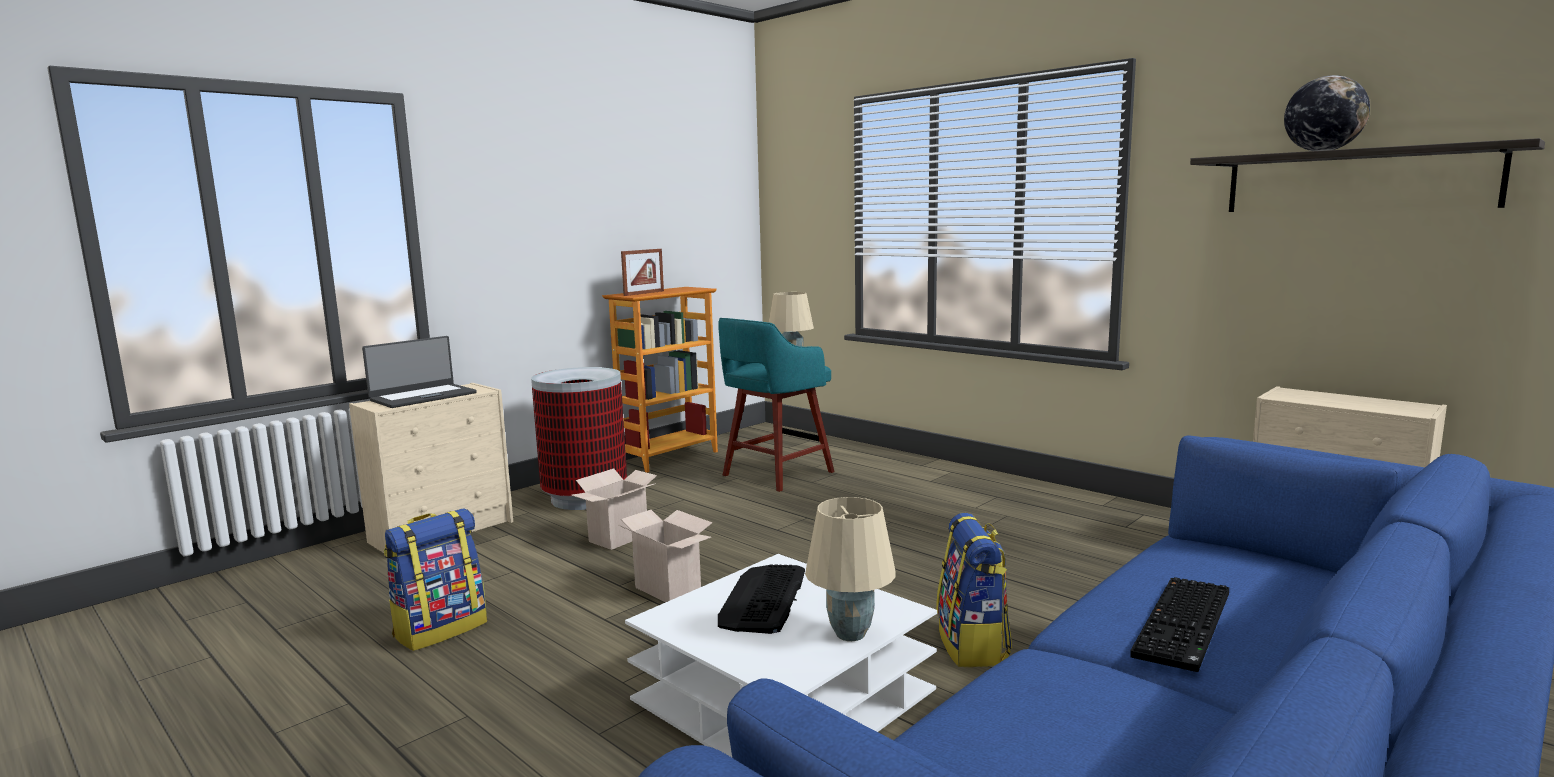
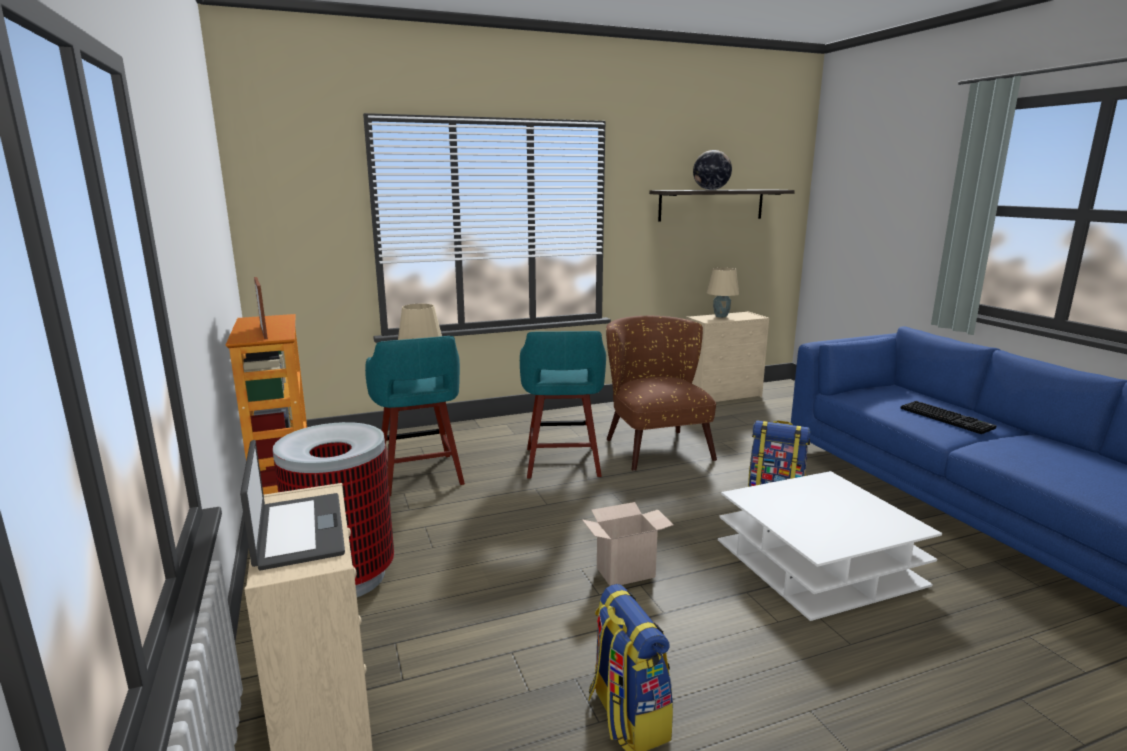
camera: 65 degrees left, 5 degrees up
(618, 539) = (489, 577): cardboard box -> none
(763, 599) = (799, 511): keyboard -> none
(851, 634) = (858, 498): beige table lamp -> beige table lamp (721, 316)
(885, 515) = (562, 463): none -> turquoise stool
(1018, 547) = (654, 445): none -> brown armchair

